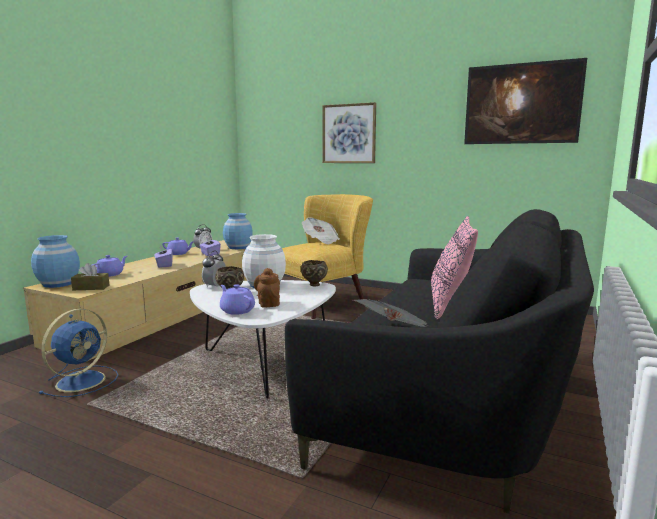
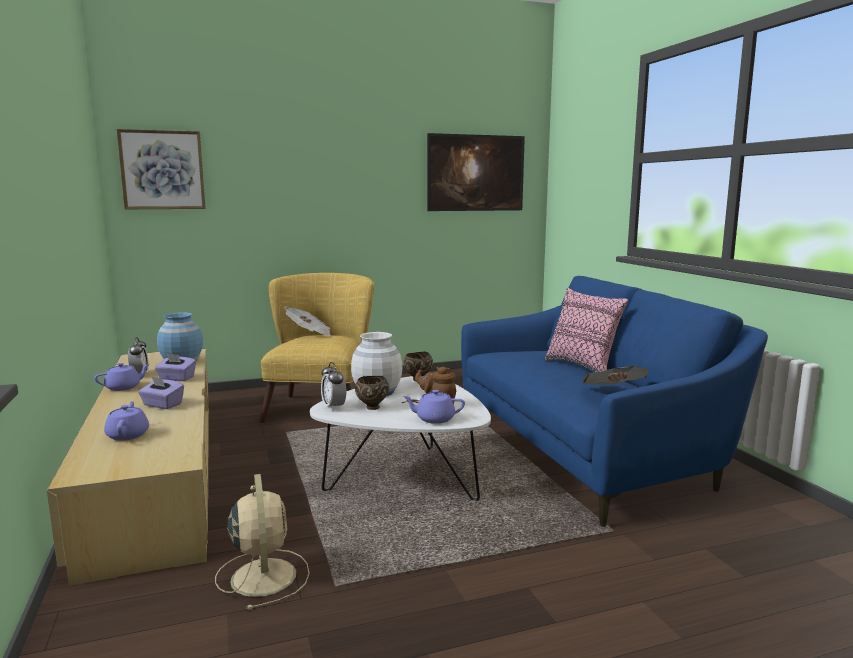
camera: 45 degrees left, 0 degrees up
(58, 284) = (93, 467): blue vase -> none
(83, 380) = (263, 575): blue fan -> beige fan
(91, 287) = (168, 455): brown tissue box -> none
(349, 134) = (293, 197): picture -> picture (162, 170)
(452, 403) = (587, 449): black sofa -> blue sofa

